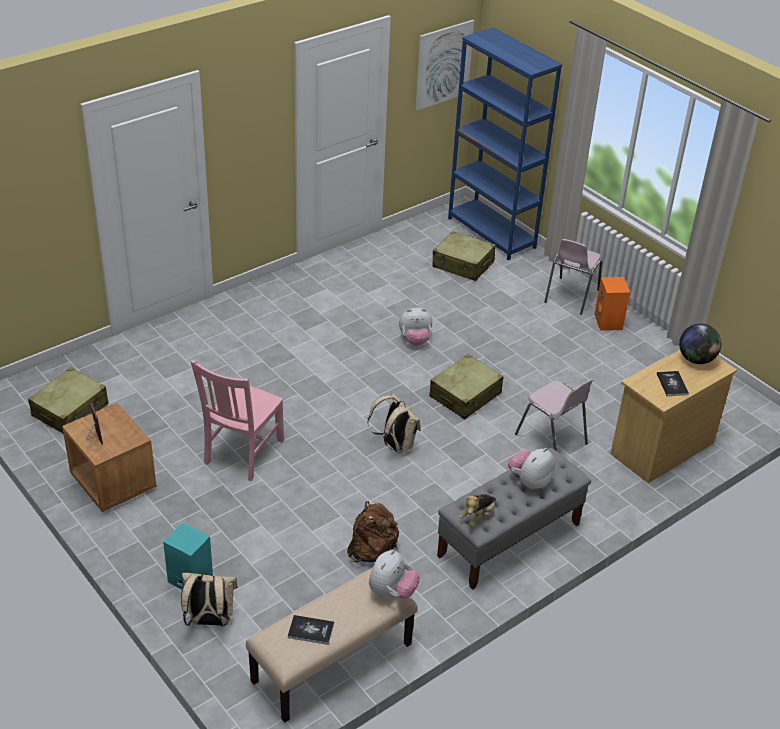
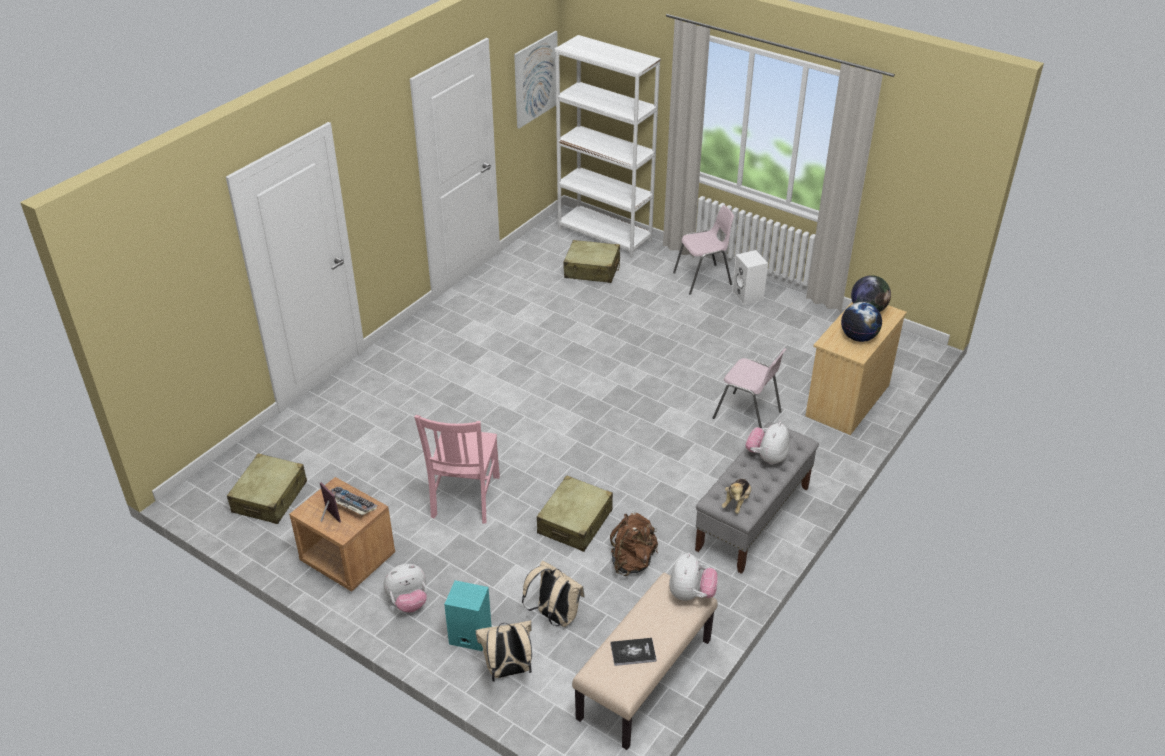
camera: 15 degrees left, 0 degrees up
(118, 431) = (350, 505): none -> keyboard
(395, 445) = (607, 455): beige backpack -> beige backpack (554, 616)
(415, 340) = (580, 351): plush toy -> plush toy (408, 602)
(465, 395) = (651, 392): beige suitcase -> beige suitcase (575, 522)
(491, 233) = (604, 235): blue bookcase -> white bookcase
(570, 296) = (703, 279): pink chair -> pink chair turned 120 degrees counterclockwise
(609, 322) = (748, 296): orange speaker -> white speaker
(672, 384) = (858, 337): book -> globe

